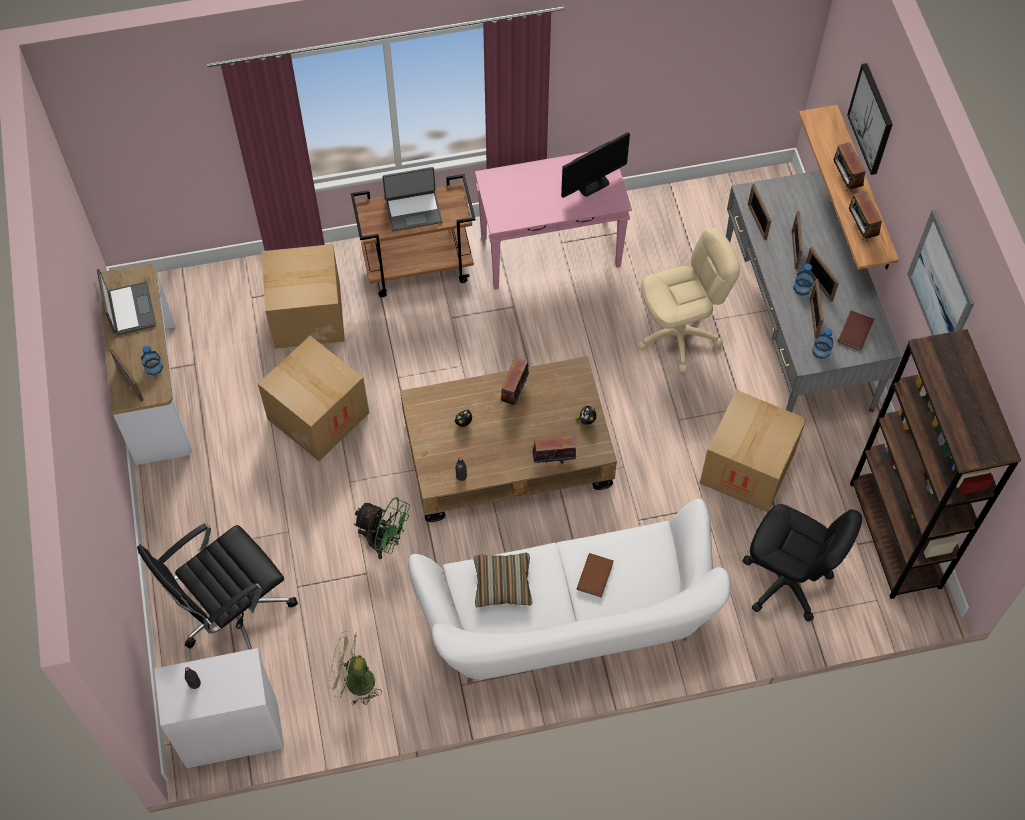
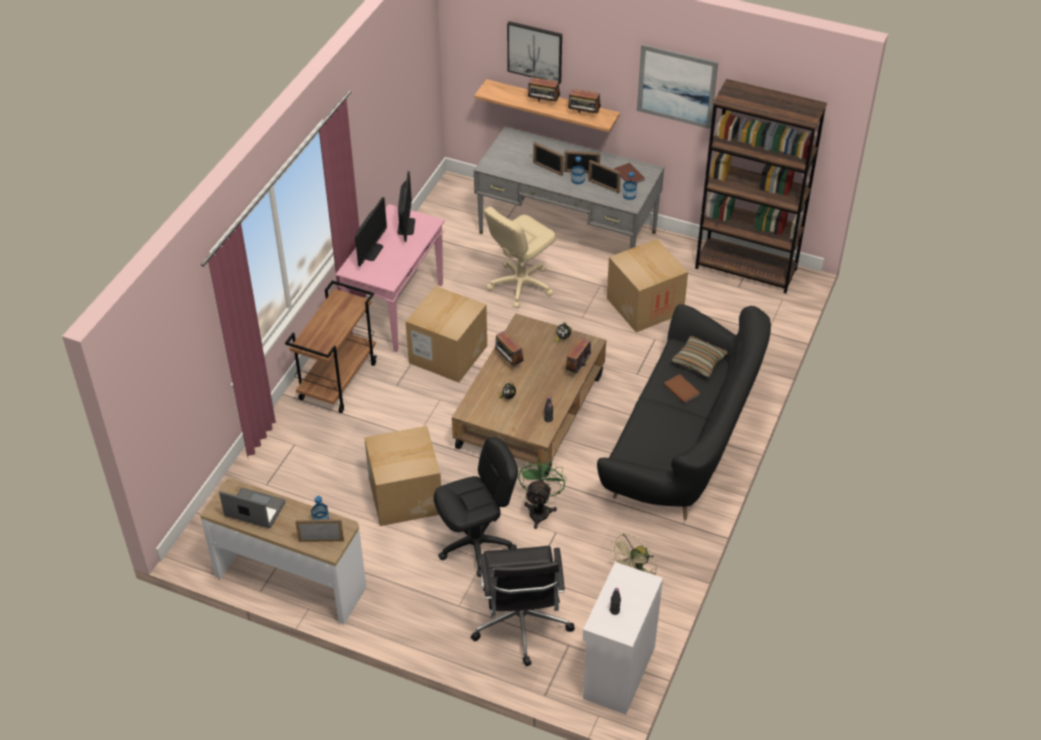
camera: 55 degrees left, 15 degrees down
(307, 315) = (315, 460): cardboard box -> cardboard box (448, 354)
(385, 541) = (540, 509): green fan -> green fan turned 45 degrees counterclockwise
(413, 210) = (330, 322): laptop -> none
(502, 583) = (649, 437): pillow -> pillow (699, 361)
(531, 178) = (371, 251): none -> monitor
(569, 624) = (683, 446): white sofa -> black sofa
(678, 335) = (520, 285): beige office chair -> beige office chair turned 150 degrees counterclockwise
(757, 222) = (511, 173): picture frame -> none
(786, 581) = (737, 330): black office chair -> black office chair (476, 545)

